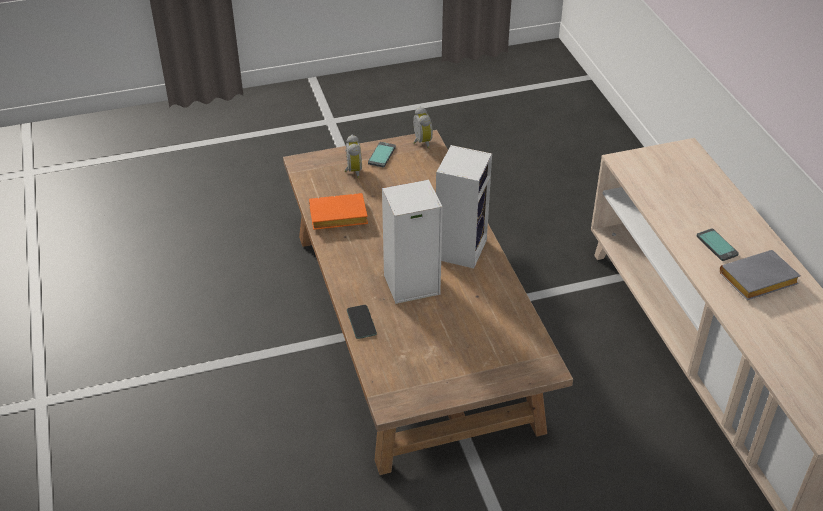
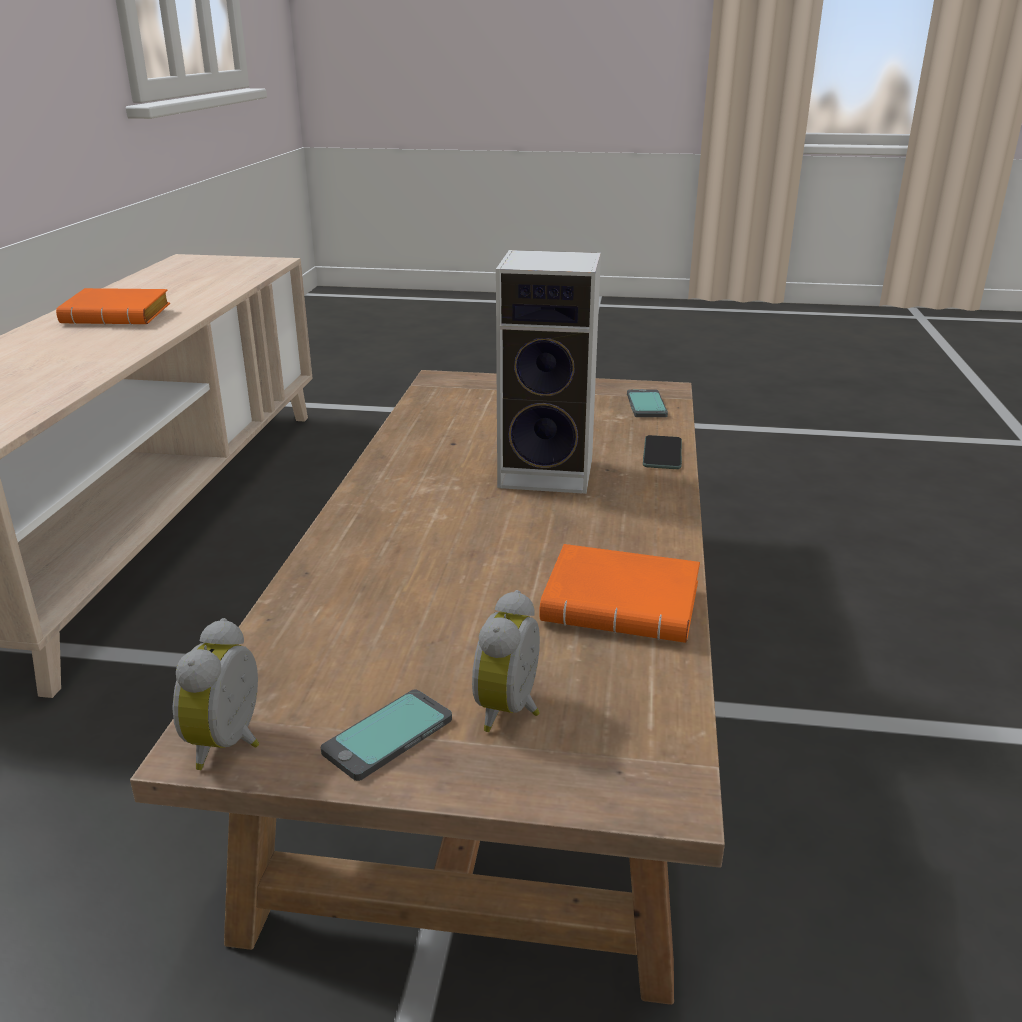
camera: 155 degrees left, 15 degrees down
(460, 248) = (411, 498): speaker -> none
(717, 245) = (90, 342): phone -> phone (646, 405)
(757, 281) = (120, 316): grey book -> orange book

